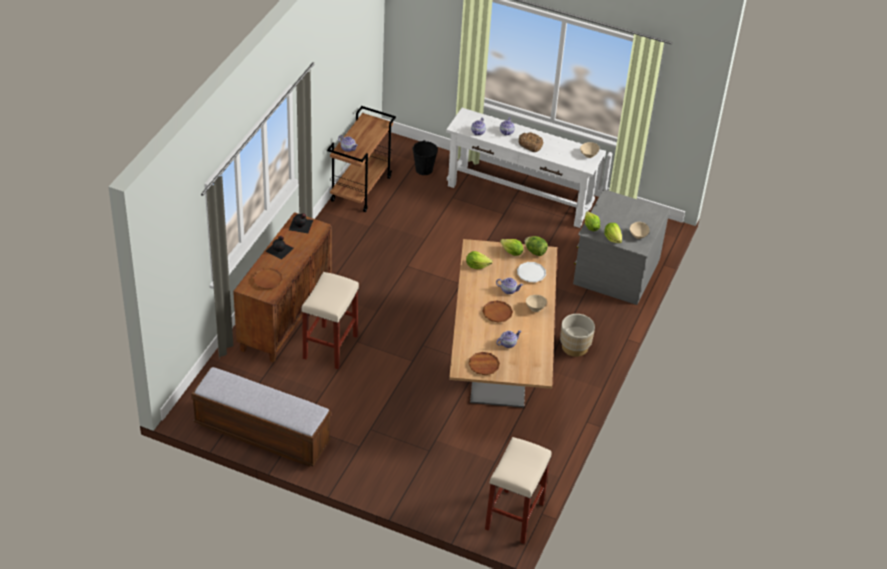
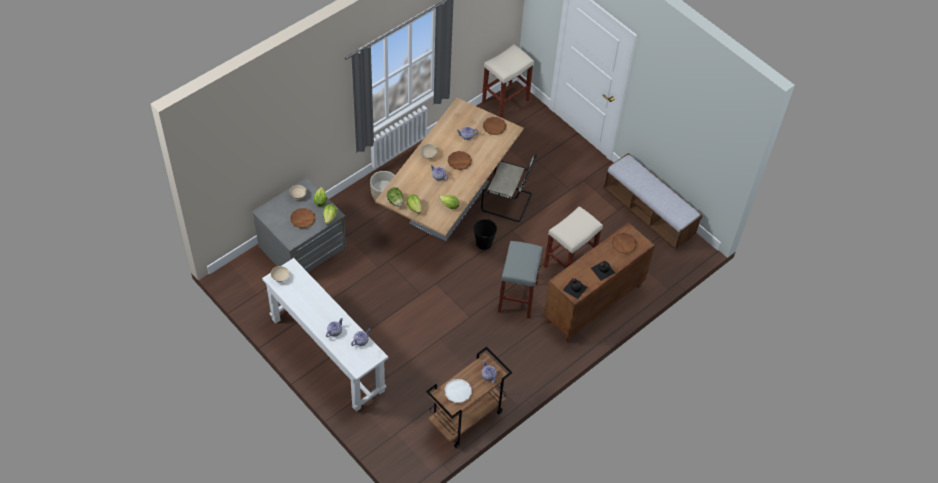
camera: 155 degrees left, 10 degrees up
(368, 297) = (518, 298): none -> grey stool
(424, 169) = (394, 419): black bucket -> black bucket (483, 243)
(433, 389) = (508, 202): none -> beige chair
(530, 144) = (323, 309): bread -> none
(531, 274) = (412, 184): white plate -> white plate (458, 392)
(615, 217) = (303, 219): none -> brown plate

